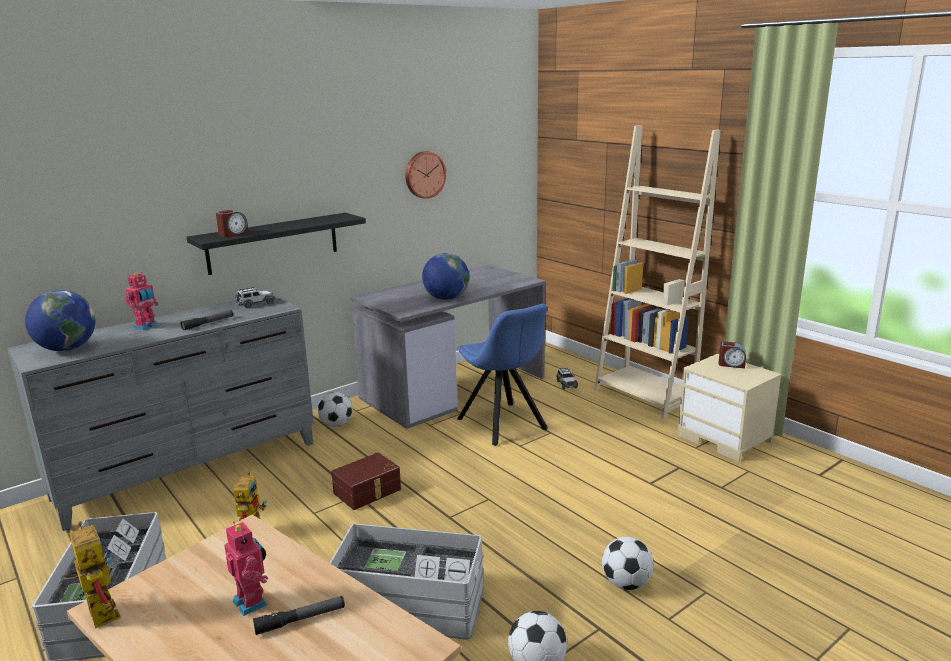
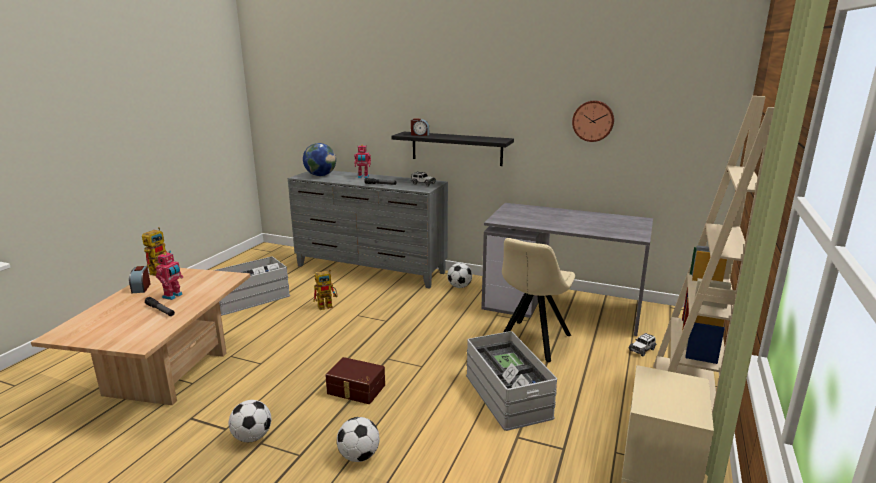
camera: 60 degrees right, 0 degrees up
(368, 492) = (392, 323): brown storage box -> brown storage box (355, 390)
(410, 603) = (290, 373): grey storage box -> grey storage box (508, 395)
(446, 299) = (543, 224): globe -> none
(503, 424) = (533, 341): blue chair -> beige chair
(731, 364) = (688, 392): alarm clock -> alarm clock (141, 288)

